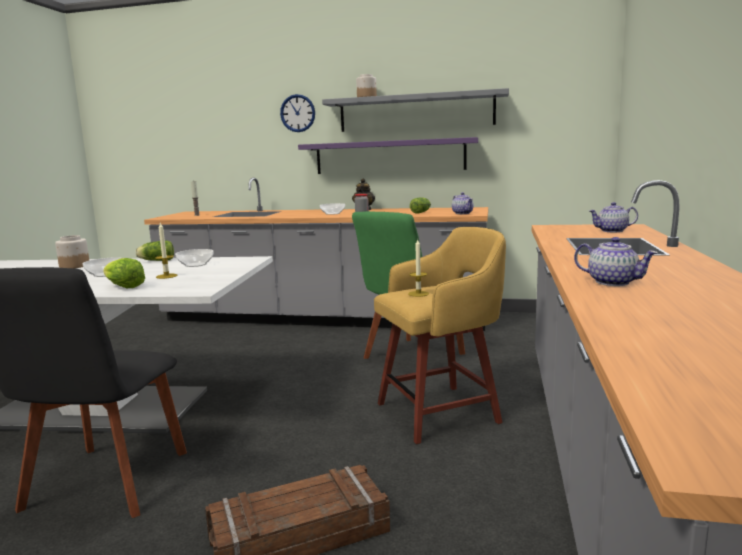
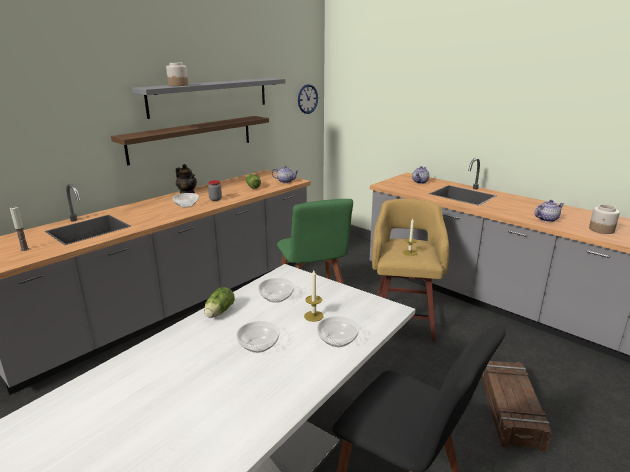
camera: 60 degrees left, 10 degrees up
(74, 266) = (167, 362): jar -> jar (601, 230)
(123, 287) = (338, 340): lettuce -> bowl
(297, 113) = (97, 101): wall clock -> wall clock (307, 99)
(389, 156) = (192, 138): purple shelf -> brown shelf

